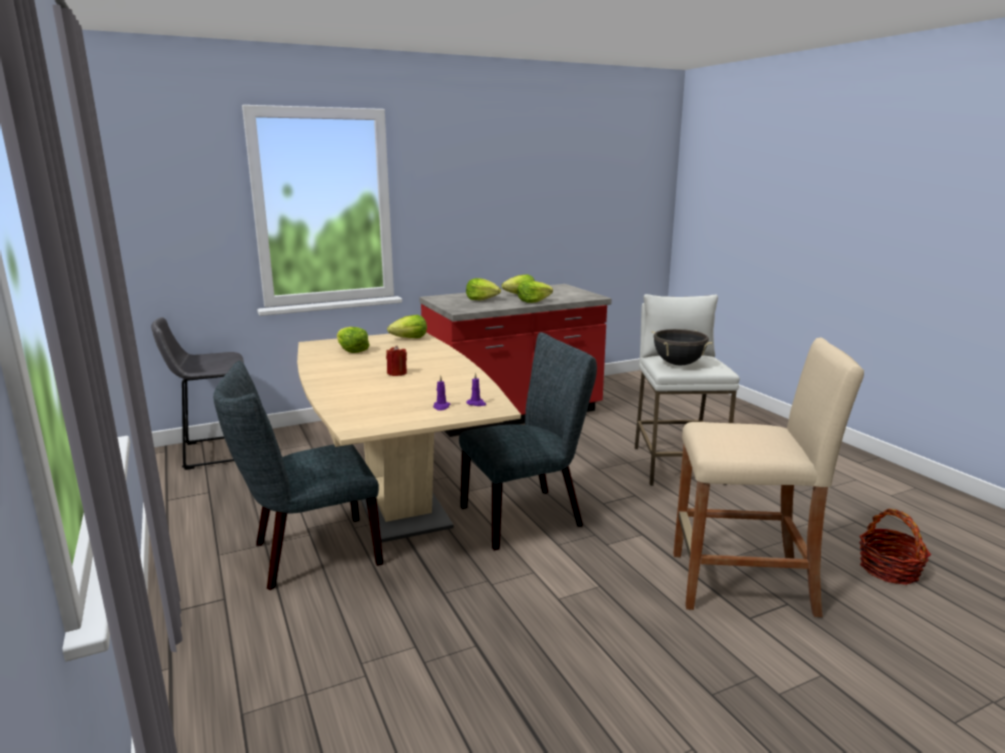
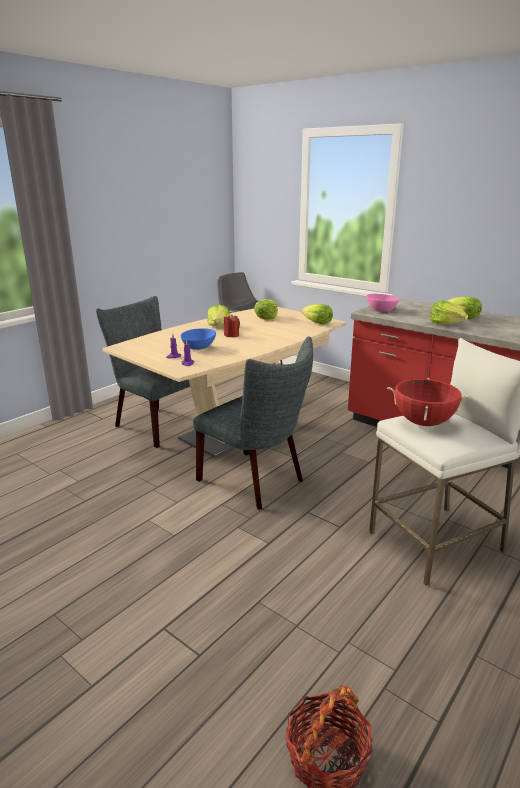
camera: 65 degrees right, 5 degrees up
(422, 392) = (199, 347): none -> blue bowl
(461, 306) = (381, 310): none -> pink bowl
(482, 299) = (418, 311): lettuce -> lettuce (218, 326)
(678, 364) = (423, 423): black cooking pot -> red cooking pot
(742, 584) = (218, 618): beige stool -> none

